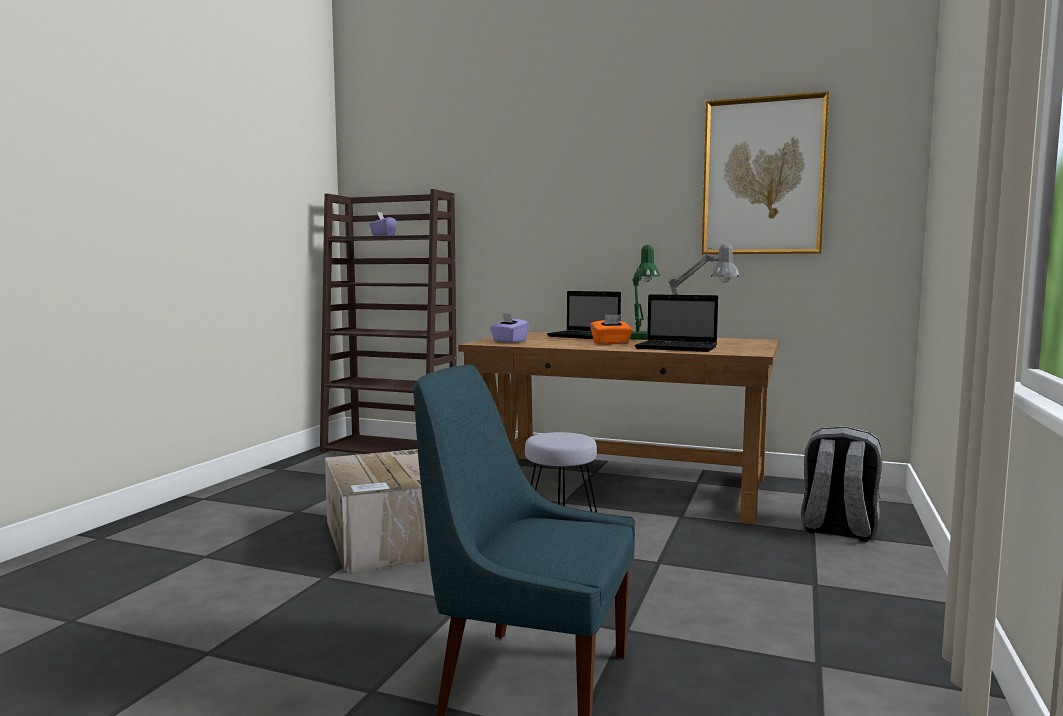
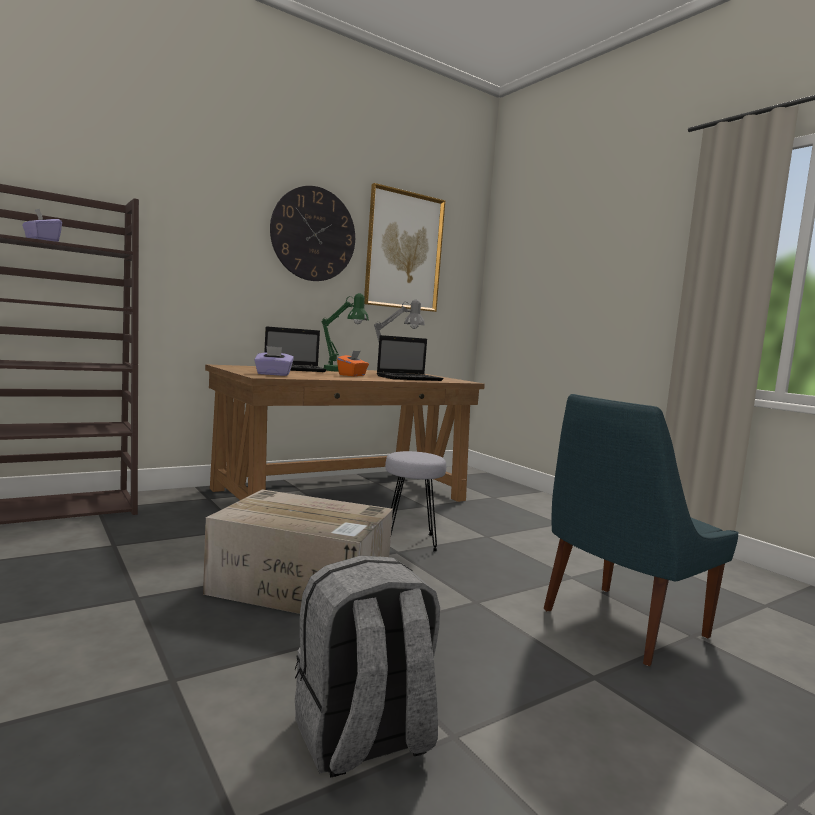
camera: 55 degrees left, 0 degrees up
(631, 181) = (313, 234): none -> wall clock
(838, 530) = (499, 493): grey backpack -> grey backpack (362, 739)

